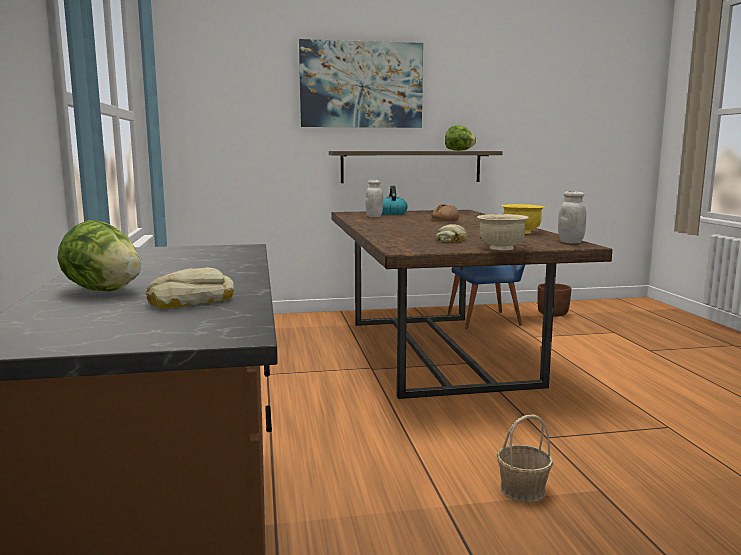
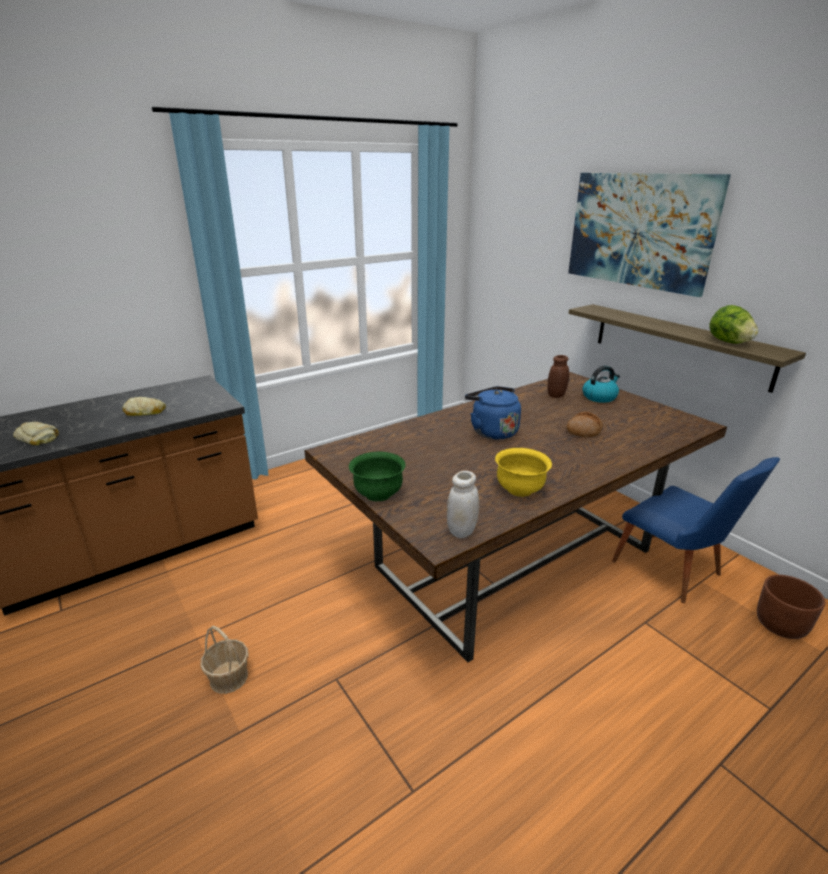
camera: 65 degrees right, 15 degrees up
(103, 290) = (69, 414): lettuce -> none
(374, 216) = (556, 395): white jar -> brown jar
(419, 228) = (492, 431): none -> blue kettle
(452, 239) = (420, 461): bread -> bread (145, 411)
(501, 248) = (378, 494): beige bowl -> green bowl

